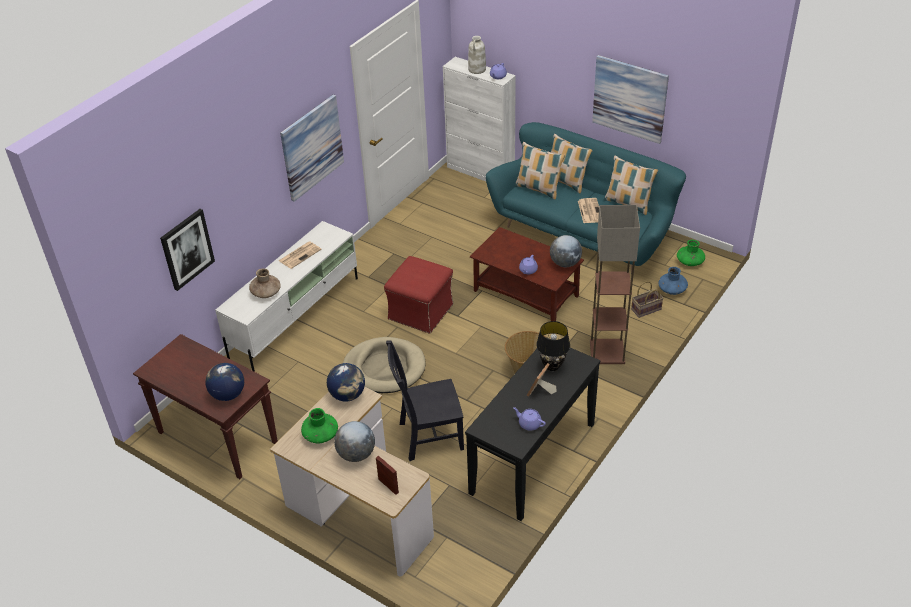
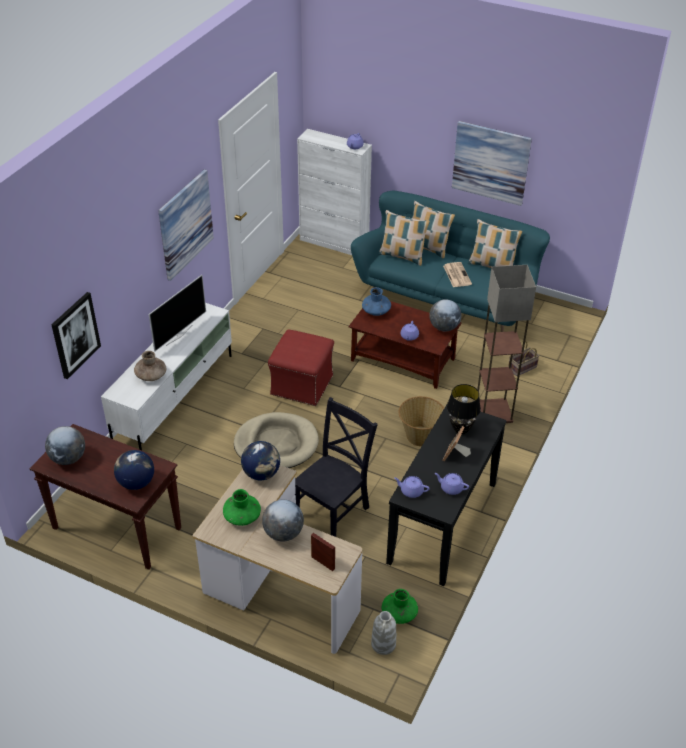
camera: 10 degrees left, 0 degrees up
(170, 366) = (68, 458): none -> globe
(300, 255) = (178, 335): newspaper -> television
(428, 436) = (334, 509): black chair -> black chair turned 150 degrees clockwise
(477, 69) = (332, 140): white vase -> white vase (383, 644)
(489, 423) = (411, 491): none -> purple teapot
(672, 289) = (543, 347): blue vase -> blue vase (376, 311)
(690, 262) = (554, 319): green vase -> green vase (399, 613)

